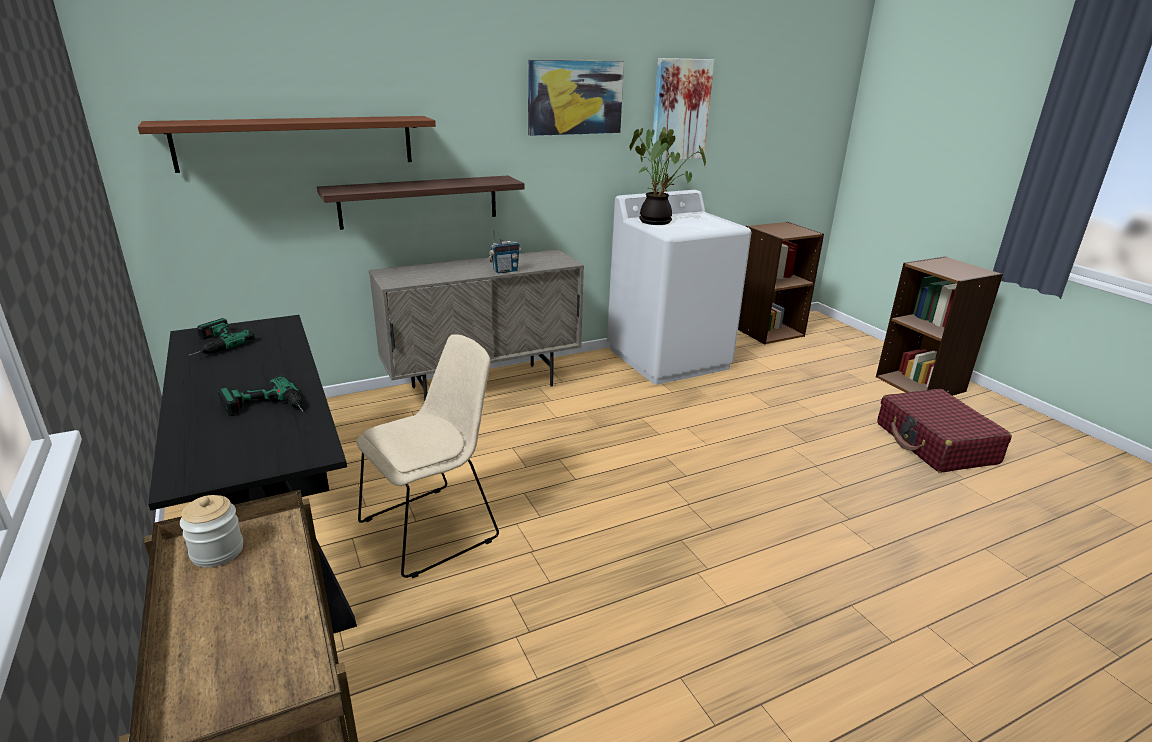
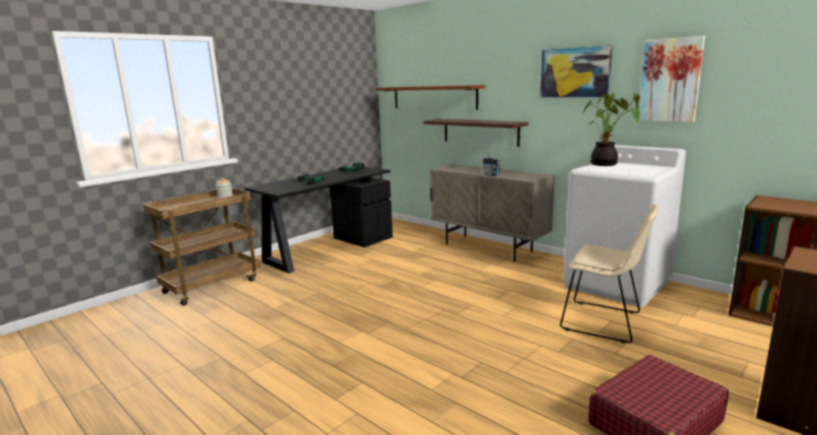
camera: 70 degrees right, 10 degrees down
(433, 528) = (354, 269): beige chair -> beige chair (604, 322)

